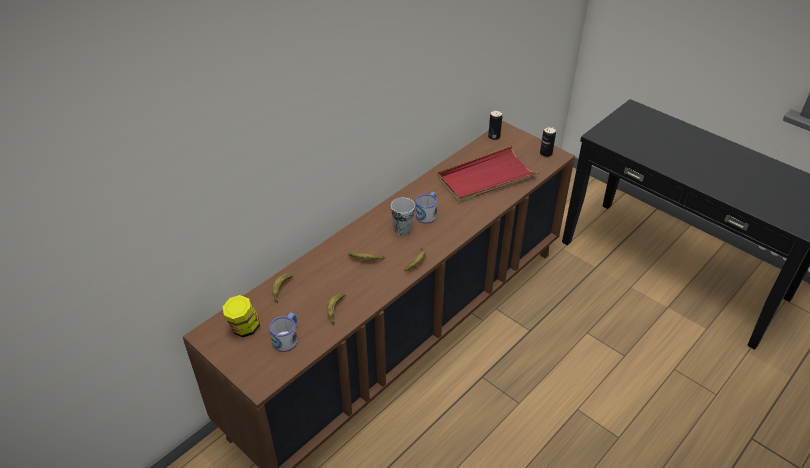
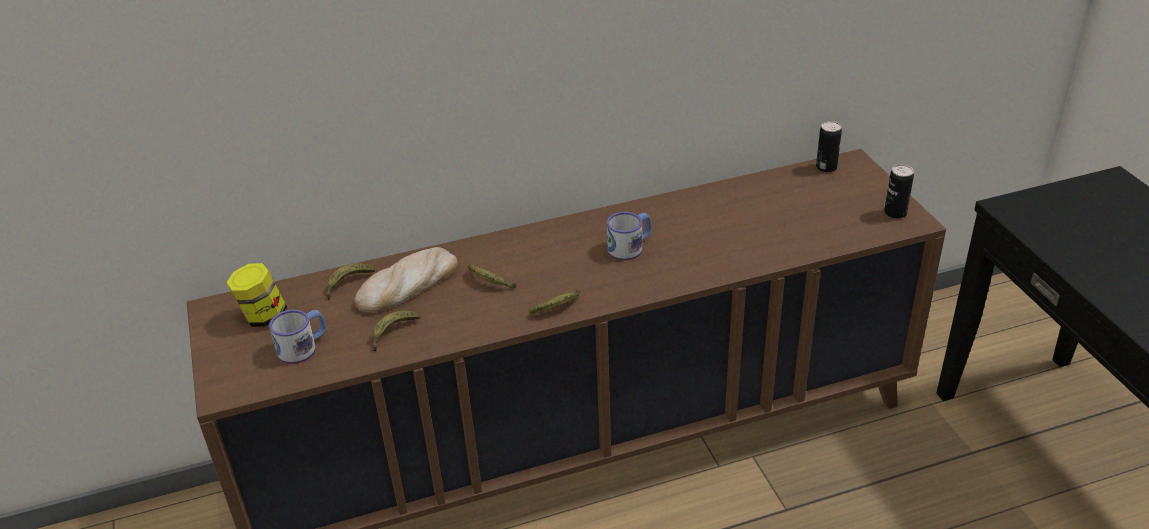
camera: 30 degrees right, 5 degrees down
(319, 278) = (407, 285): none -> bread
(402, 230) = (575, 258): cup -> none
(486, 178) = (764, 222): red tray -> none

